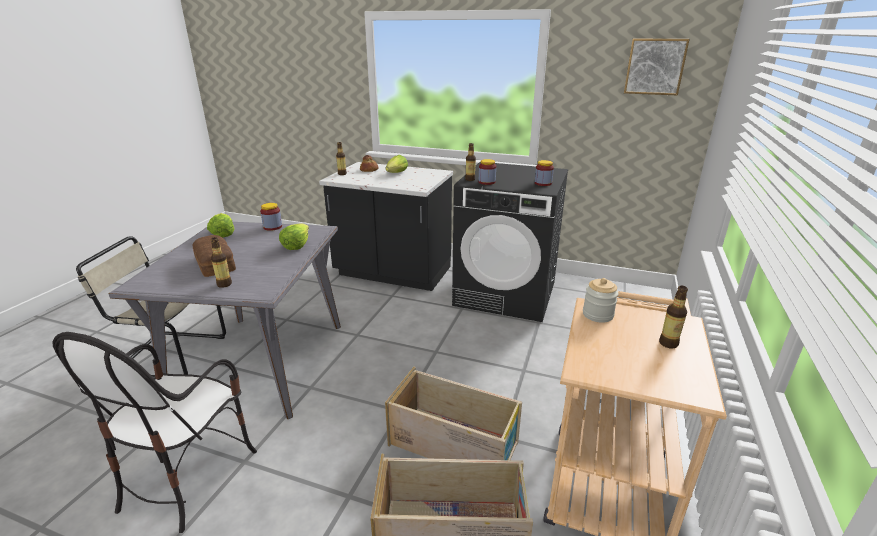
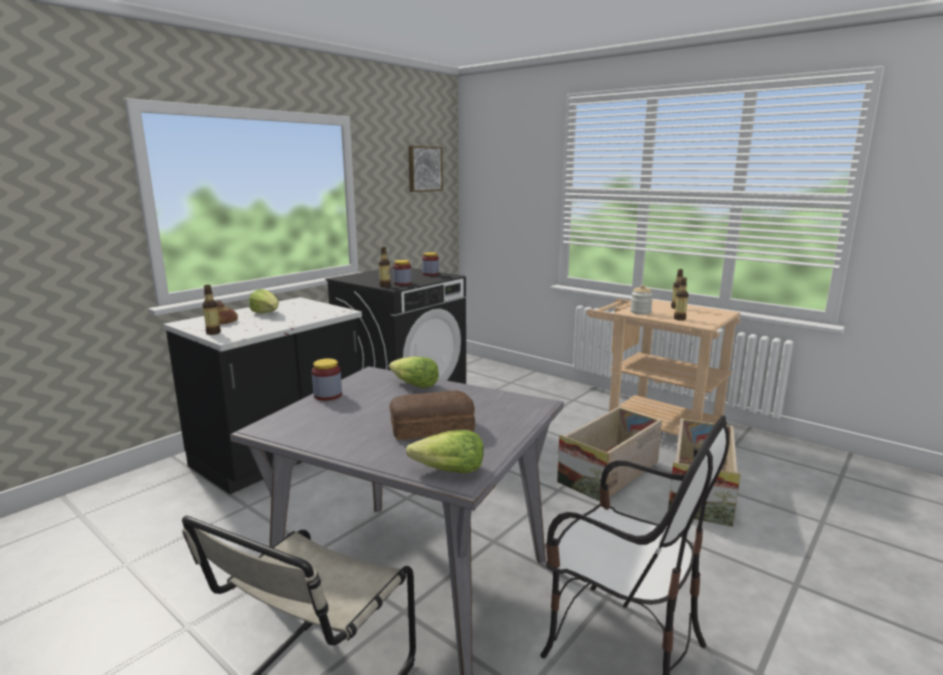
camera: 70 degrees left, 10 degrees down
(223, 234) = (312, 425): lettuce -> lettuce (449, 471)
(224, 284) = (503, 422): bottle -> bottle (679, 319)

